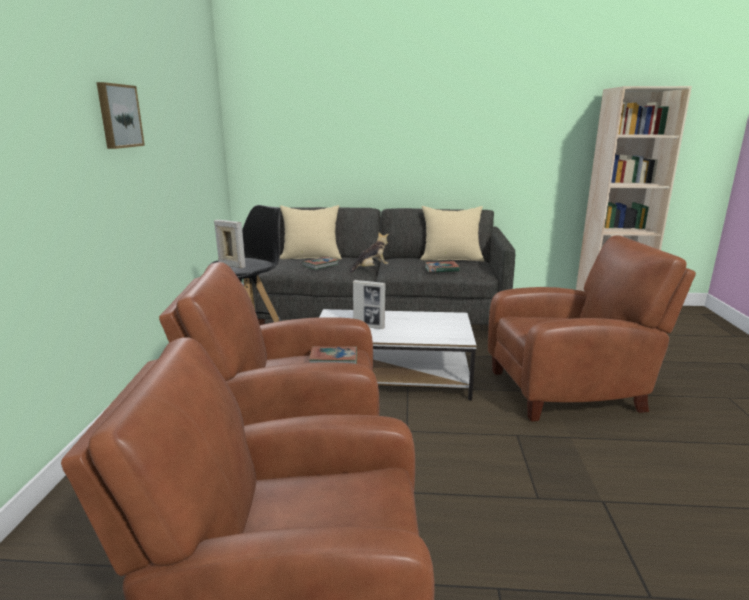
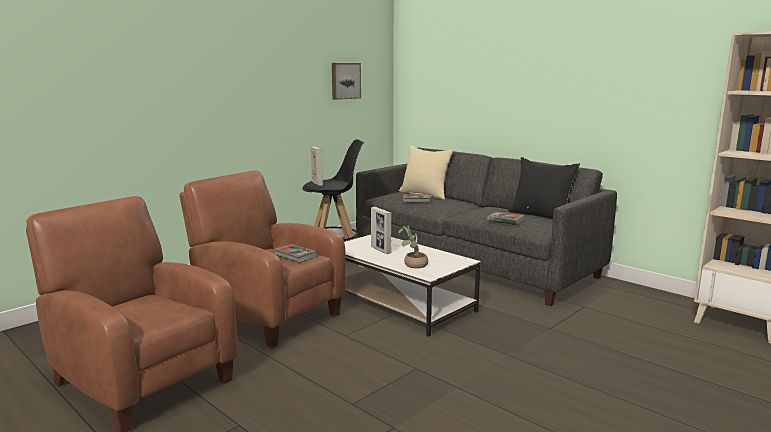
camera: 40 degrees right, 5 degrees down
(118, 116) = (250, 67): picture -> picture (345, 81)
(371, 269) = (453, 211): plush toy -> none
(430, 333) = (413, 265): none -> potted plant
(451, 259) = (541, 216): beige pillow -> black pillow
(570, 390) = (532, 361): brown armchair -> none

